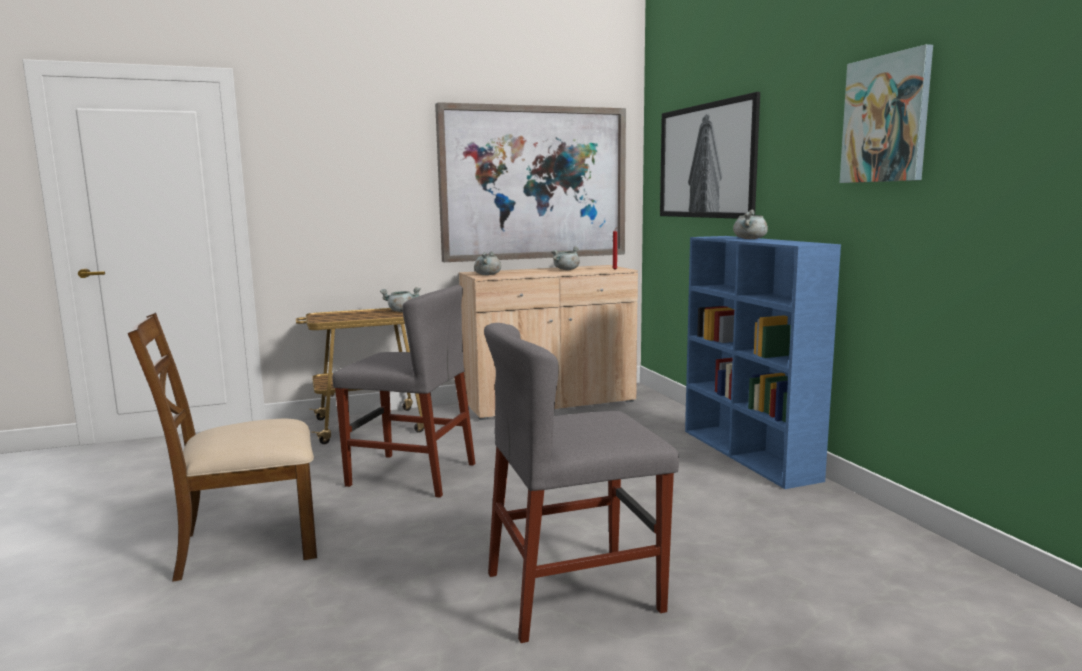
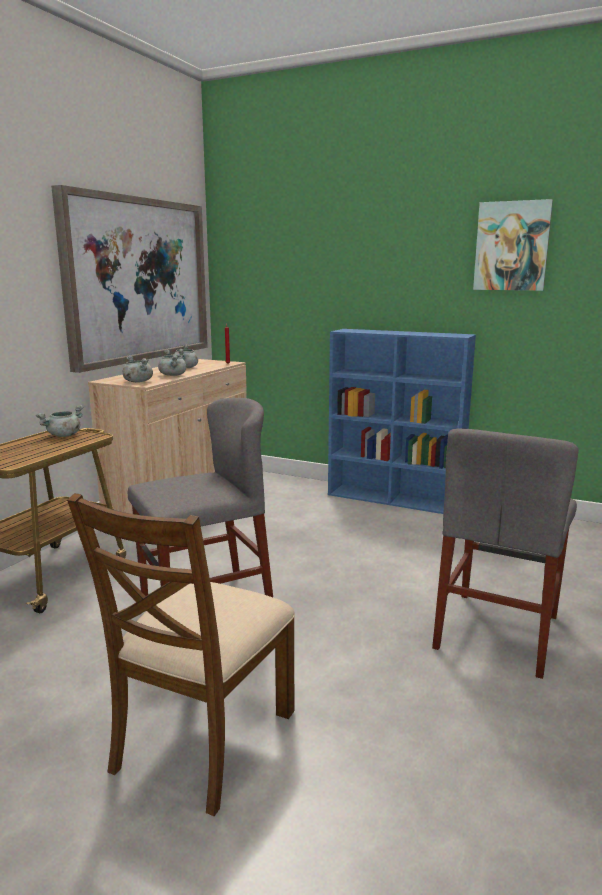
camera: 45 degrees left, 5 degrees up
(707, 161) = (309, 264): picture -> none
(750, 239) = (390, 332): grey cooking pot -> grey cooking pot (173, 375)

